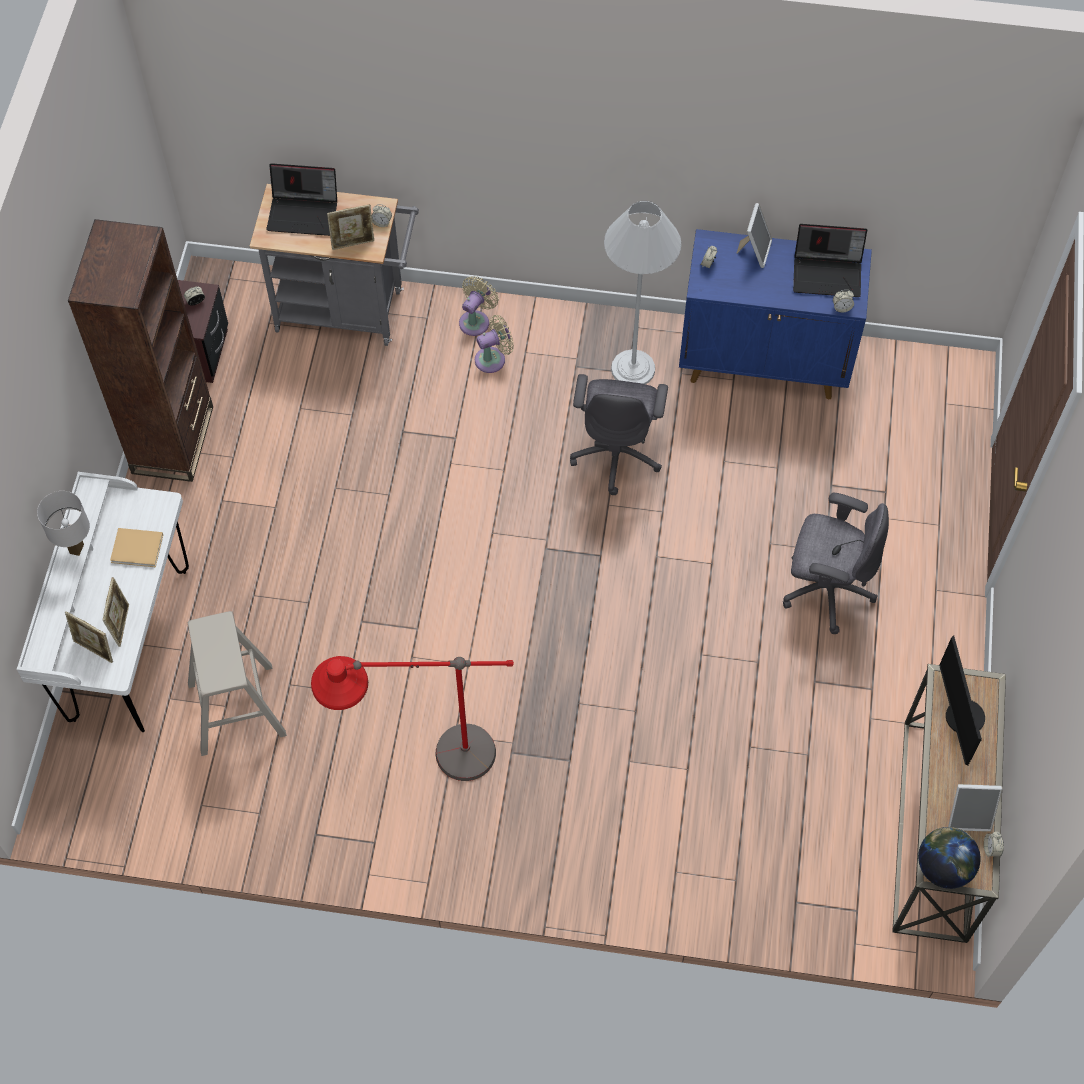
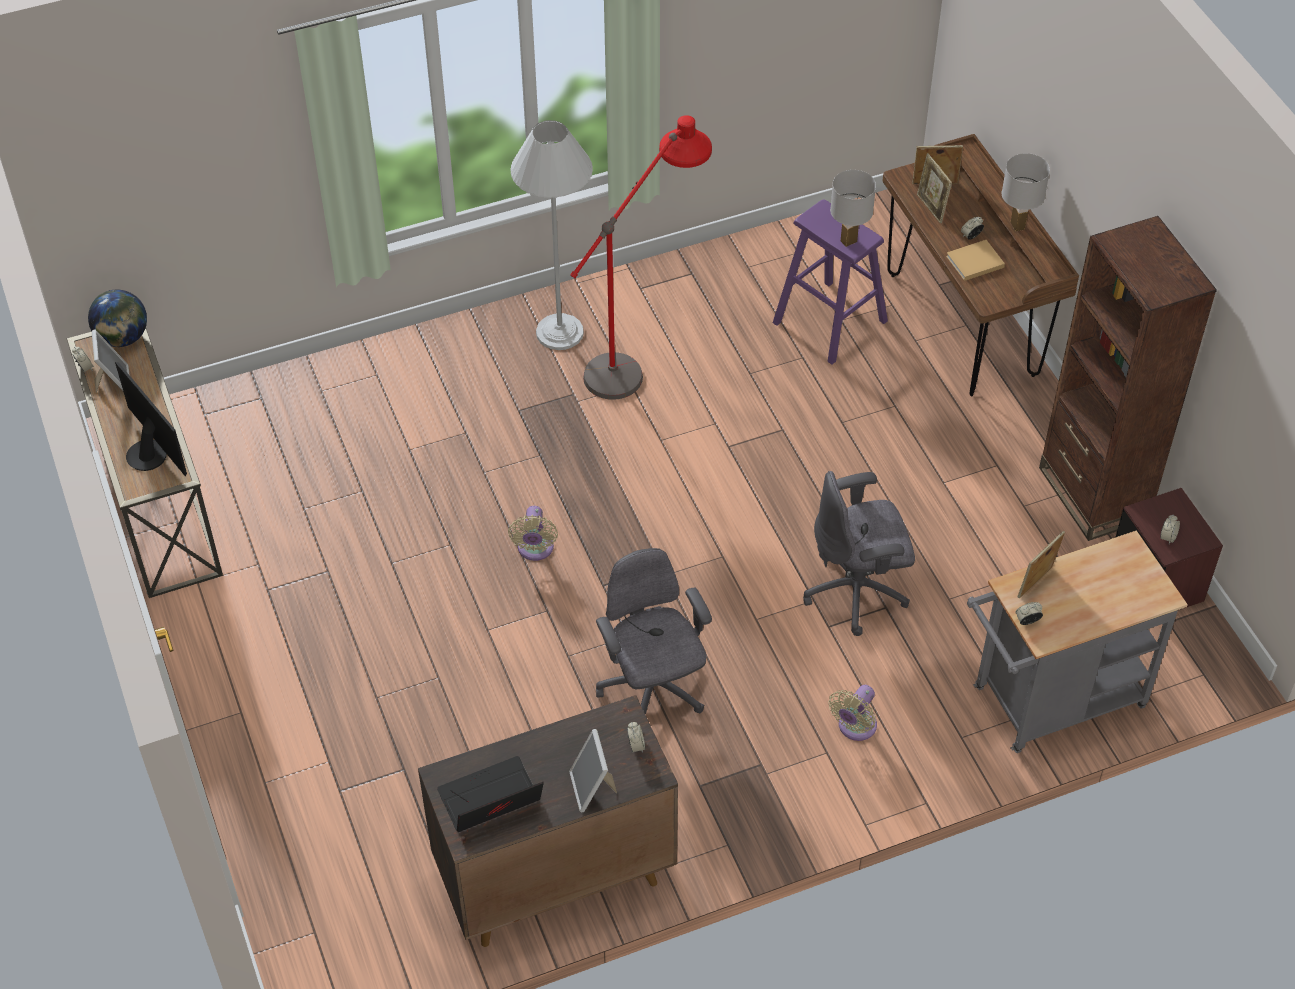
camera: 150 degrees right, 10 degrees down
(129, 644) = (962, 324): white desk -> brown desk
(220, 632) = (848, 241): none -> white table lamp
(237, 709) = (829, 322): beige stool -> purple stool
(304, 213) = (1117, 591): laptop -> none
(476, 320) = (907, 761): beige fan -> beige fan (535, 550)
(633, 369) = (697, 792): white floor lamp -> white floor lamp (560, 332)
(765, 361) = (553, 877): blue cabinet -> brown cabinet
(826, 589) = (357, 659): grey office chair -> grey office chair (857, 592)
(841, 308) = (452, 767): alarm clock -> alarm clock (971, 236)
(969, 816) = (114, 383): picture frame -> picture frame turned 105 degrees clockwise

